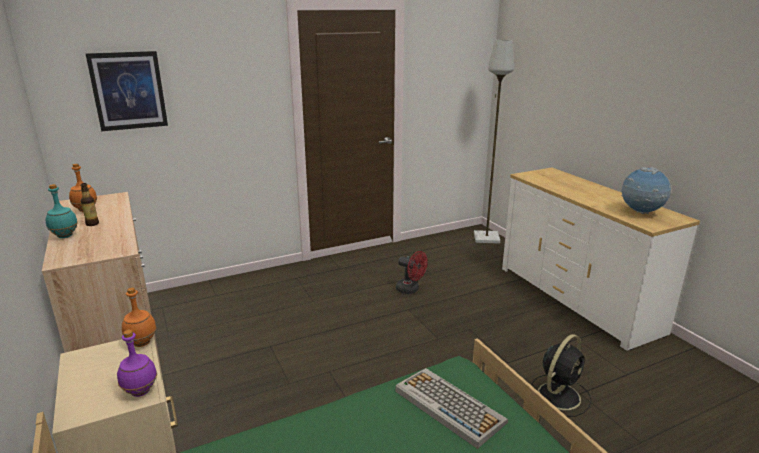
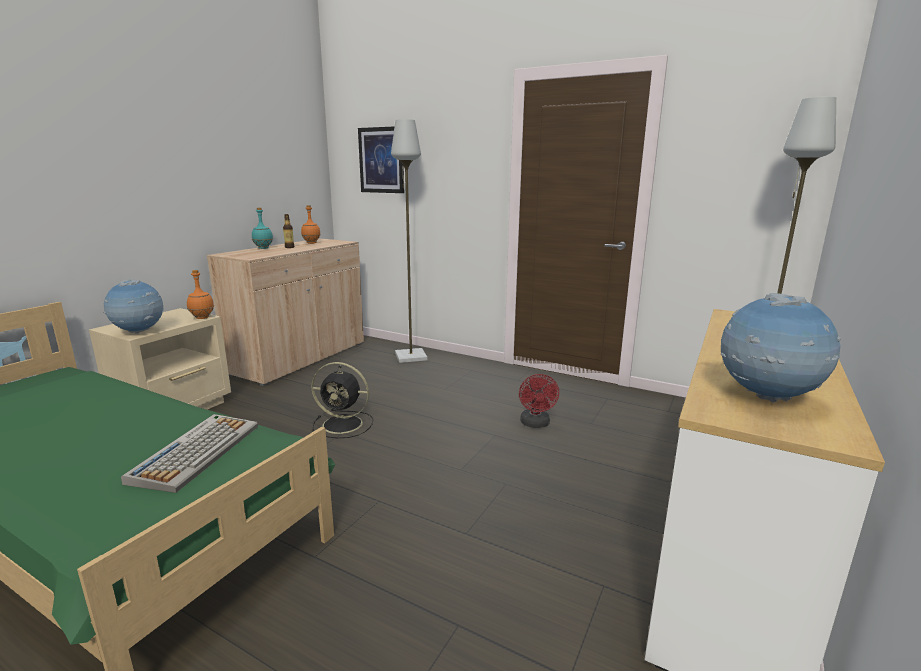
camera: 55 degrees right, 5 degrees down
(141, 391) = (139, 332): purple bottle -> globe
(225, 293) = (410, 357): none -> grey floor lamp
(560, 395) = (435, 603): black fan -> black fan (344, 424)

